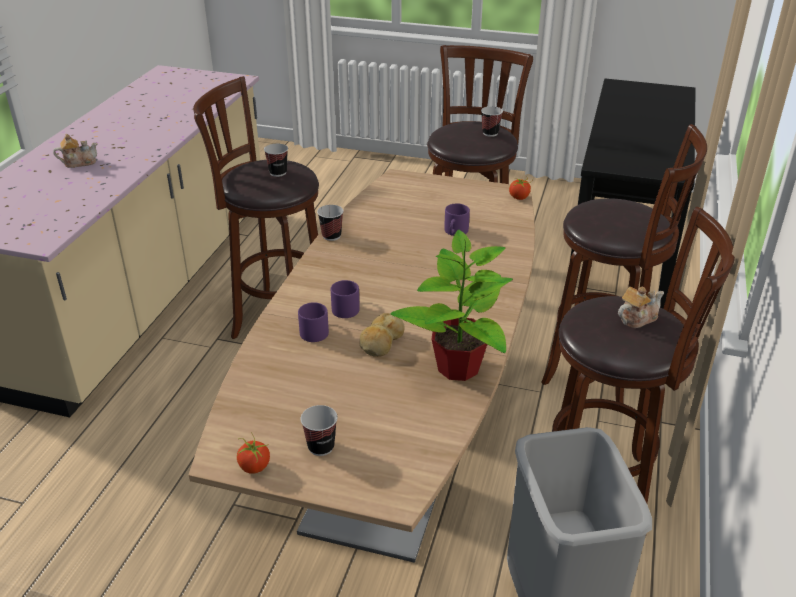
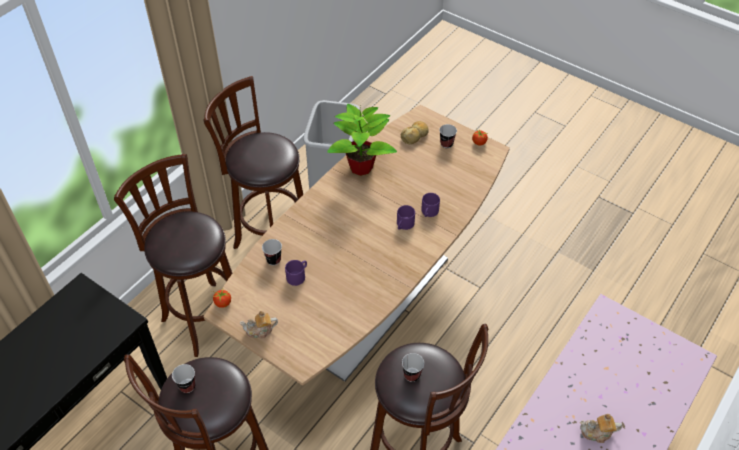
camera: 160 degrees left, 15 degrees up
(331, 236) = (389, 298): cup -> cup (273, 260)
(381, 342) = (394, 194): bread -> bread (415, 135)
(637, 318) = (253, 154): teapot -> teapot (260, 330)

